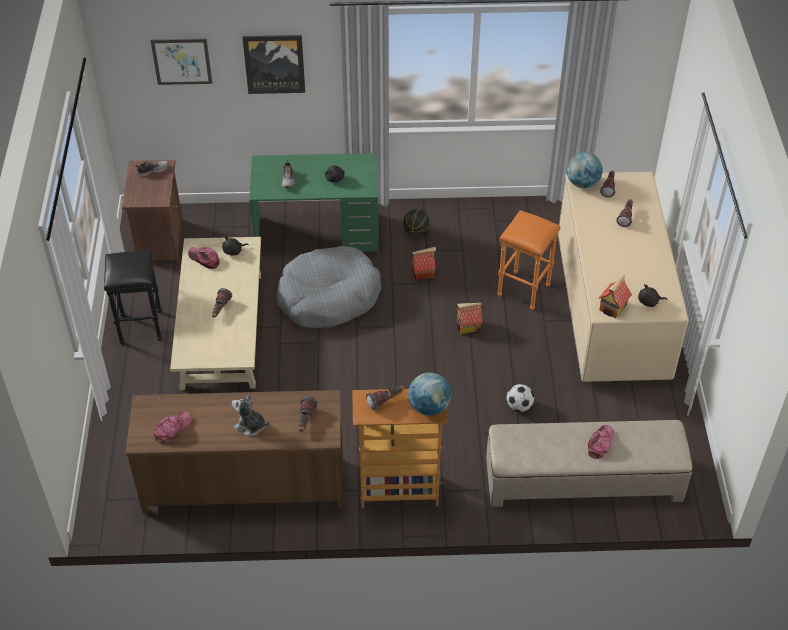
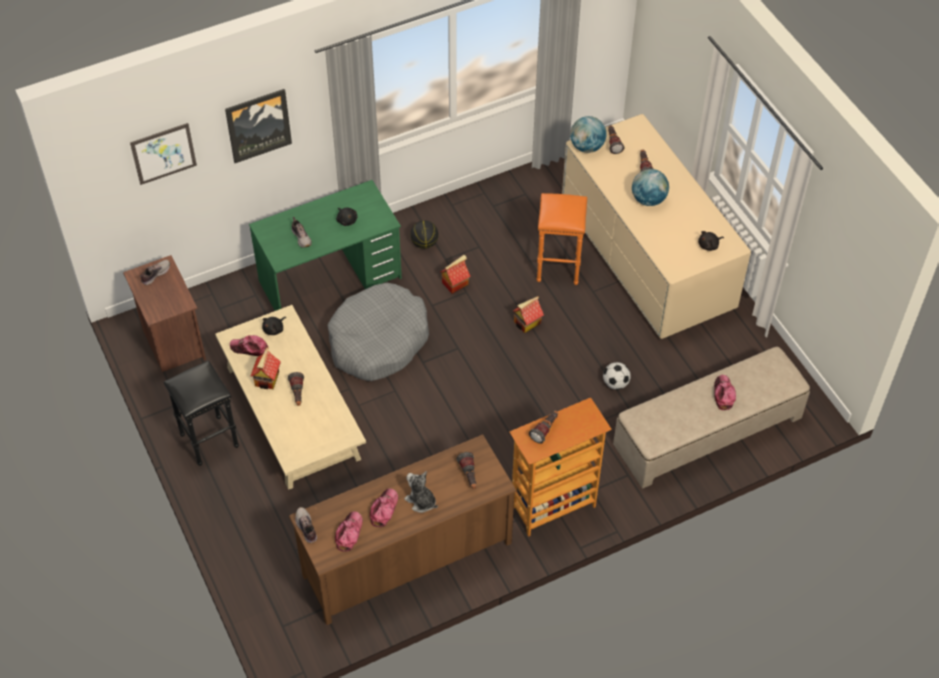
camera: 25 degrees left, 5 degrees up
(139, 410) = (306, 528): none -> shoe
(214, 420) = (384, 509): none -> cap
(250, 426) = (421, 501): plush toy -> plush toy turned 45 degrees clockwise
(429, 407) = (587, 421): globe -> globe (648, 199)
(613, 308) = (681, 263): toy house -> toy house (267, 379)

